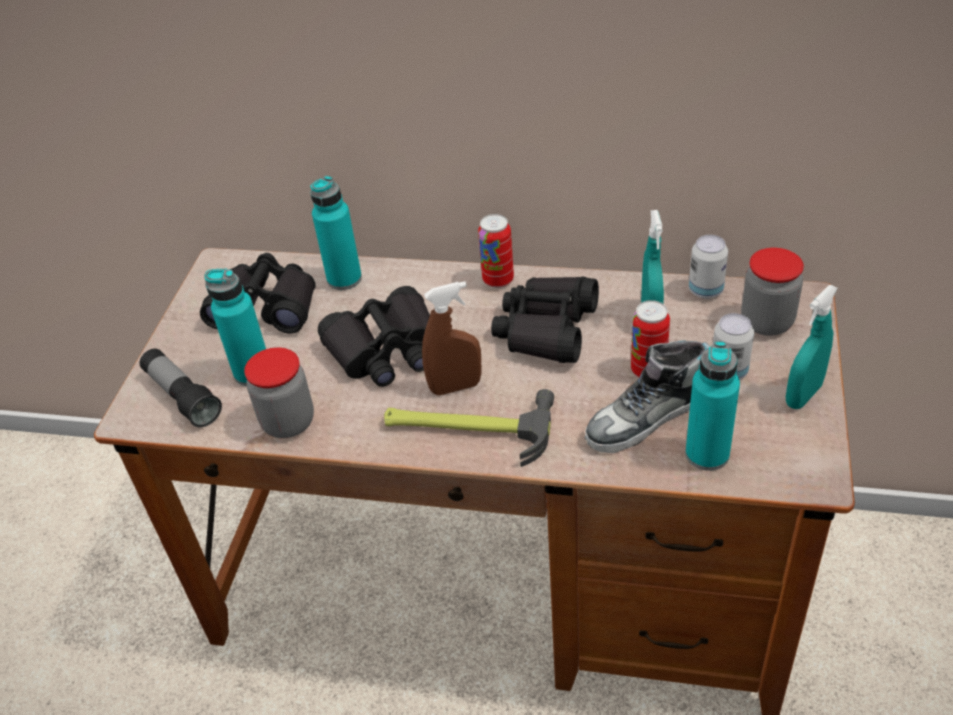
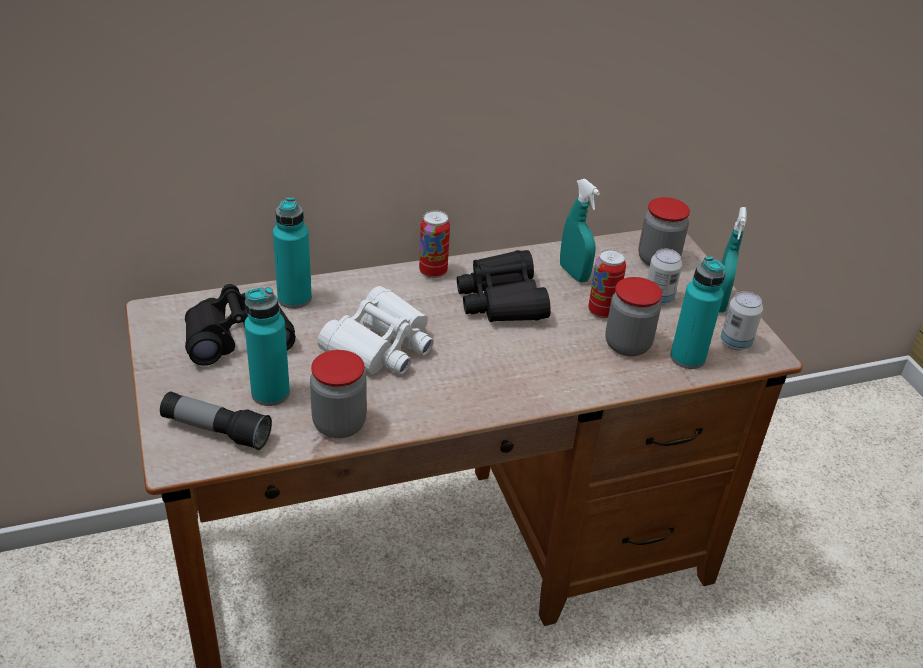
camera: 35 degrees left, 5 degrees down
(385, 350) = (380, 346): black binoculars -> white binoculars
(455, 387) = (463, 359): brown spray bottle -> none
(466, 428) = (497, 387): hammer -> none
(646, 418) = (627, 345): shoe -> jar
(705, 290) = (599, 247): can -> can (735, 343)

